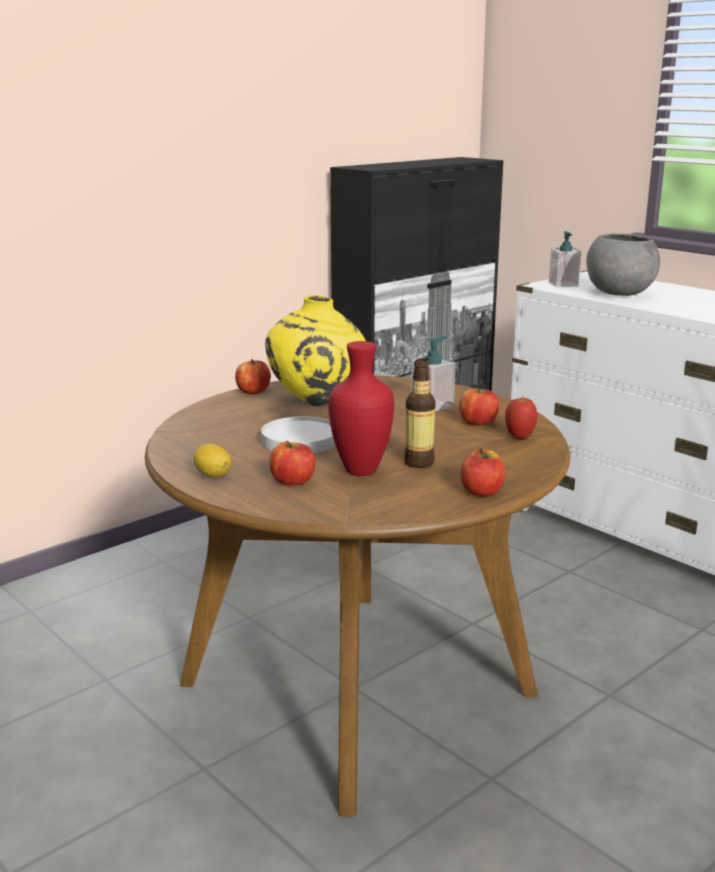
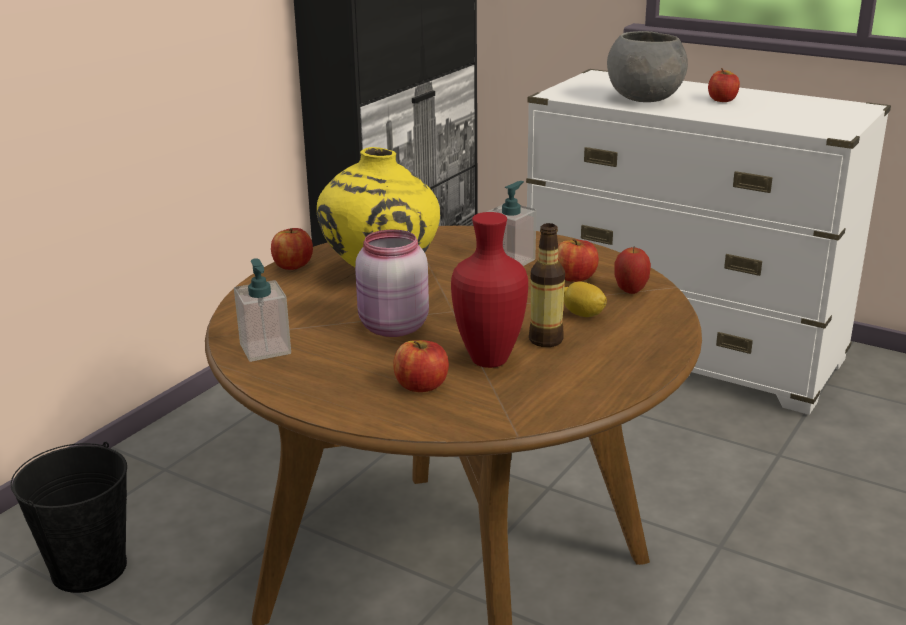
camera: 15 degrees left, 5 degrees up
(77, 623) = (89, 568): none -> black bucket
(213, 475) = (322, 391): lemon -> lemon (583, 315)
(299, 440) = (392, 328): white plate -> pink jar
(482, 491) = (637, 369): apple -> apple (722, 100)
(563, 284) = (577, 91): soap dispenser -> soap dispenser (265, 349)

